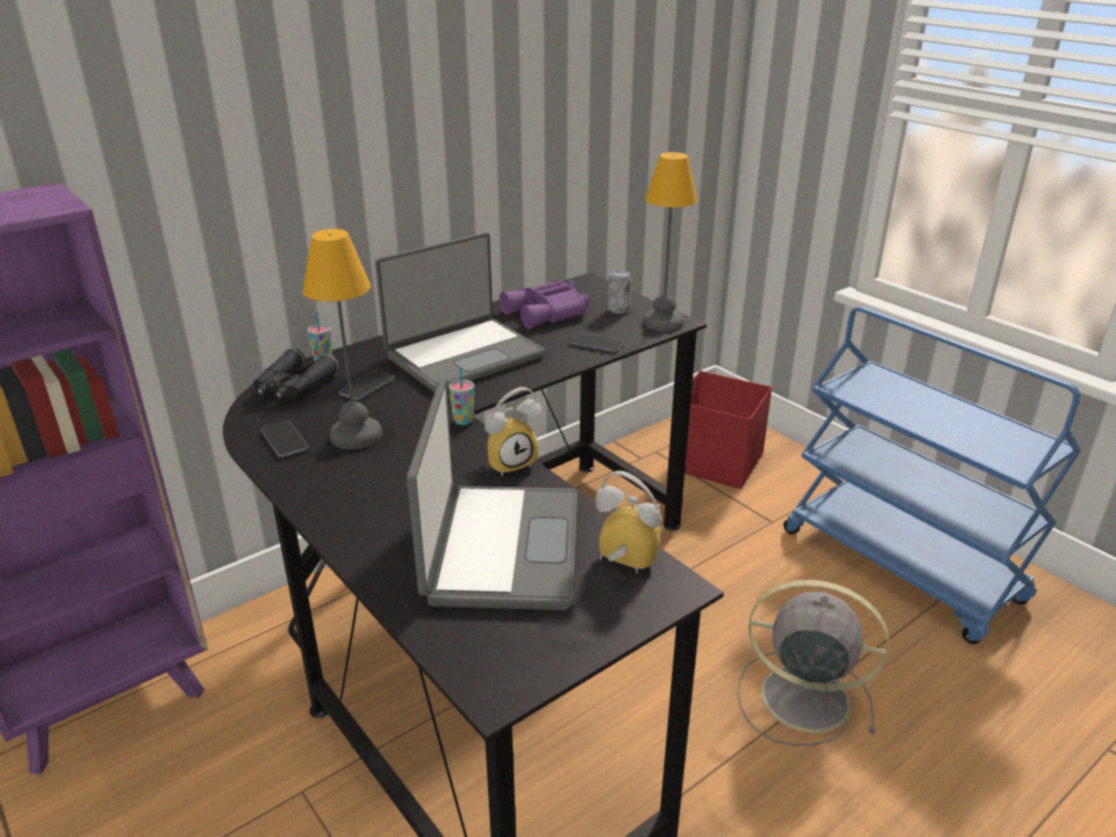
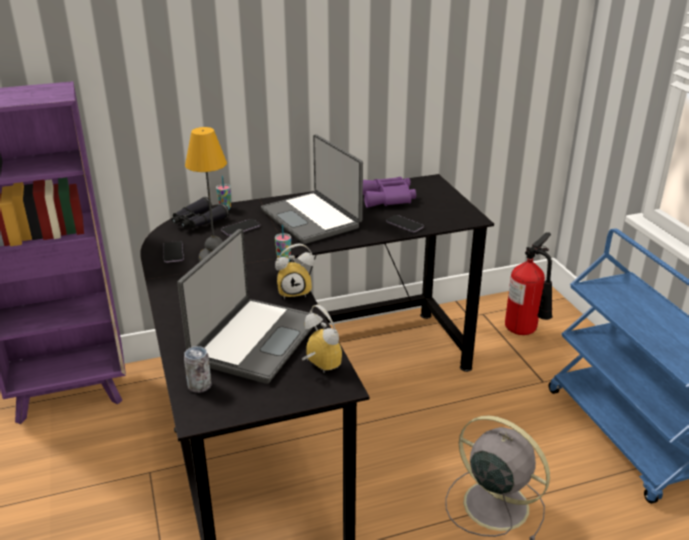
camera: 20 degrees right, 0 degrees up
(463, 355) = (312, 218): laptop -> laptop turned 75 degrees clockwise
(618, 310) = (438, 204): can -> can (199, 386)
(662, 323) = (462, 218): table lamp -> none
(717, 463) = (525, 331): red storage box -> fire extinguisher

